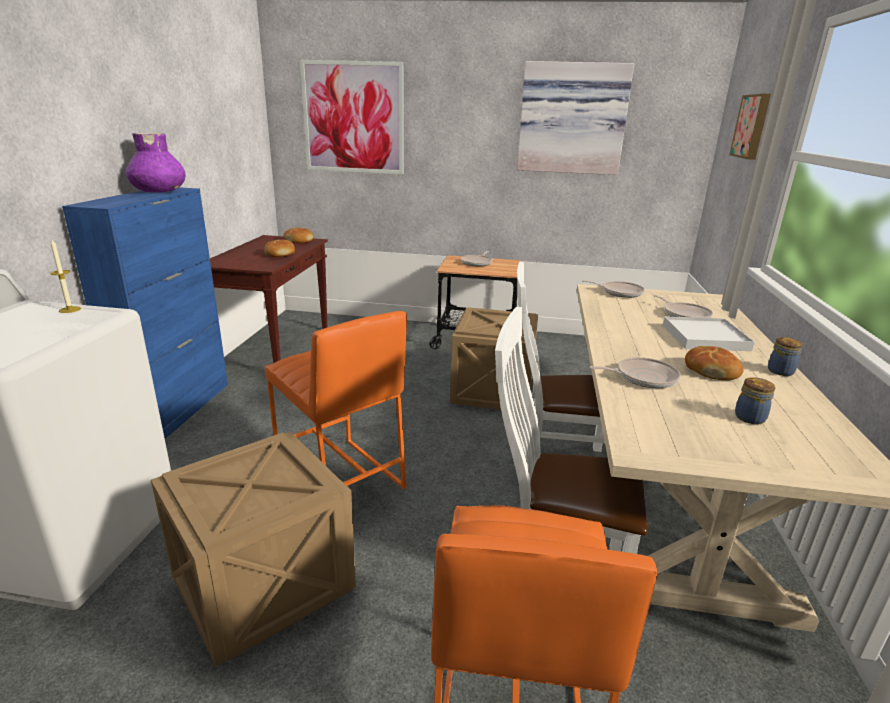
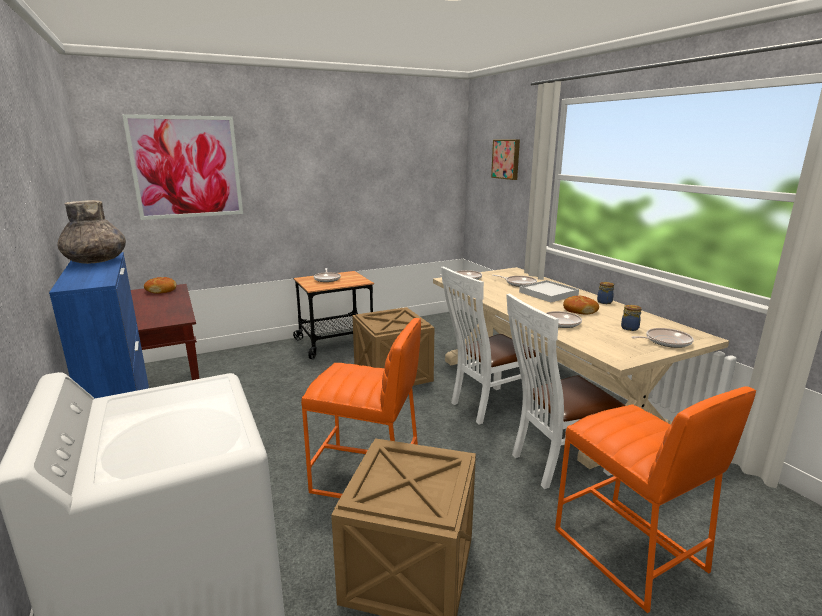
camera: 35 degrees left, 5 degrees down
(70, 309) = (173, 390): candle -> none
(159, 191) = (96, 261): purple vase -> grey vase
(280, 254) = (169, 305): bread -> none
(572, 119) = (375, 158): picture -> none
(779, 457) = (665, 341): none -> frying pan

